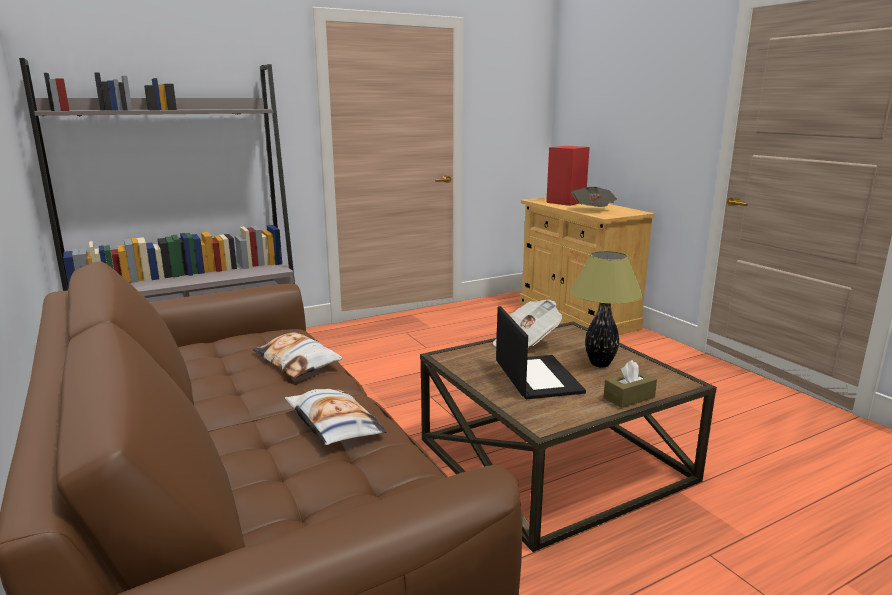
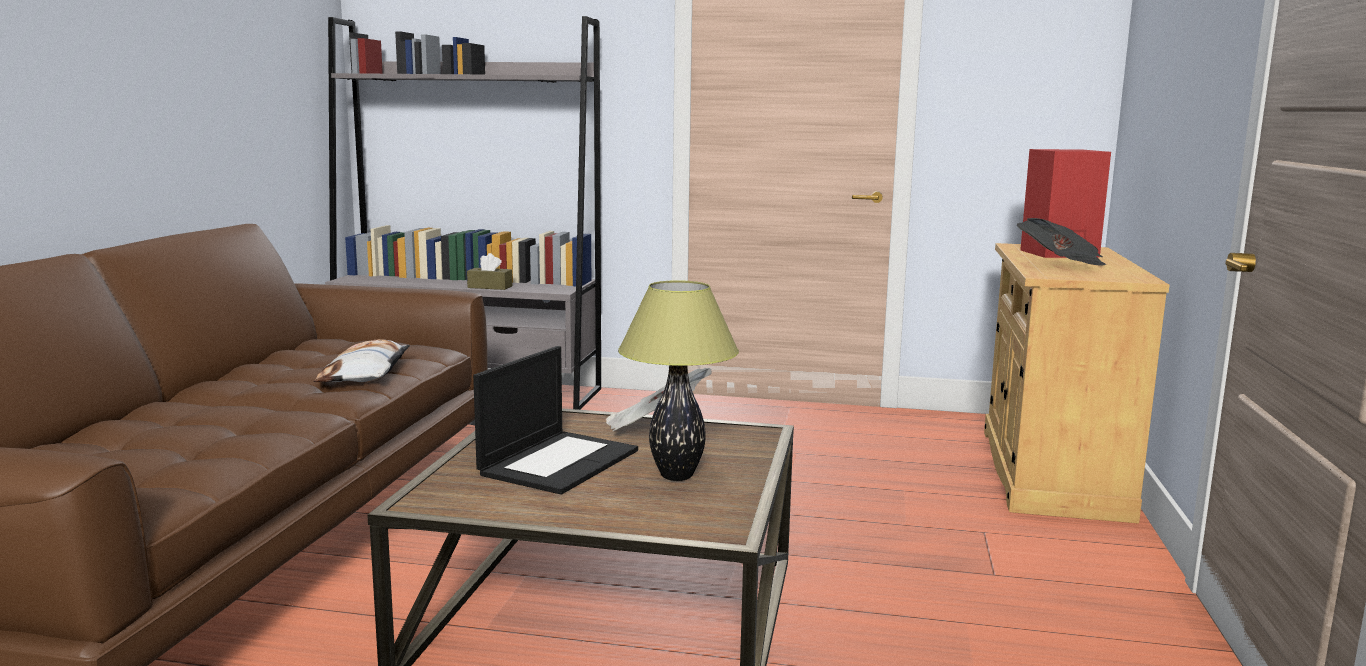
camera: 40 degrees right, 5 degrees down
(333, 424) = (244, 426): pillow -> none
(629, 397) = (595, 516): brown tissue box -> brown tissue box (490, 287)

